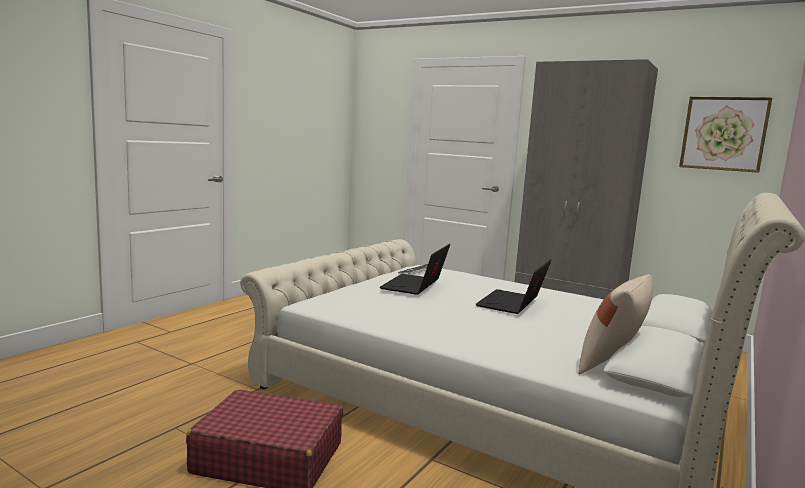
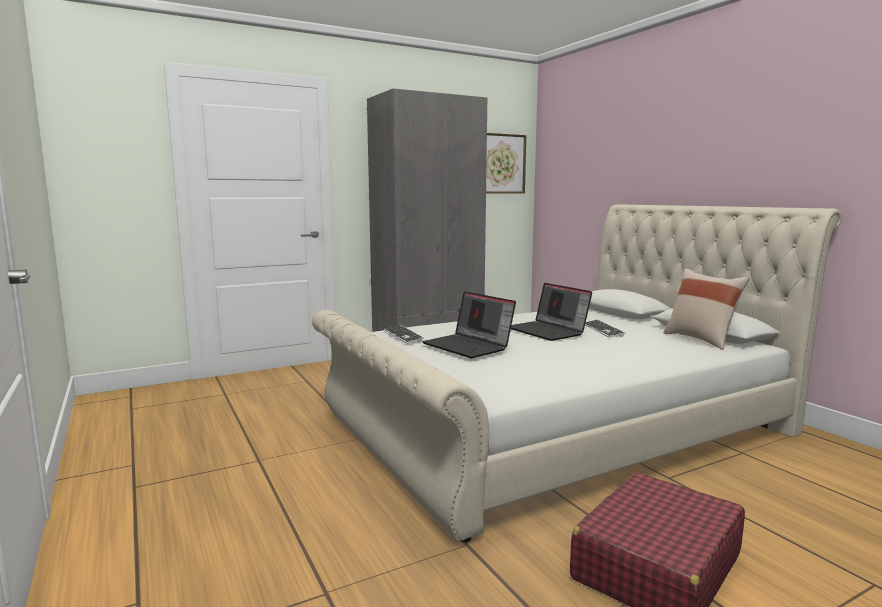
camera: 60 degrees left, 0 degrees up
(565, 323) = (603, 330): none -> keyboard

